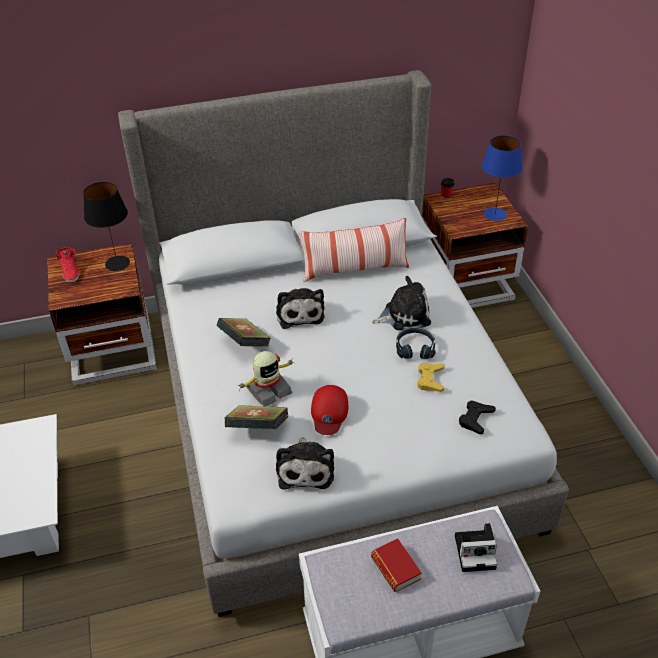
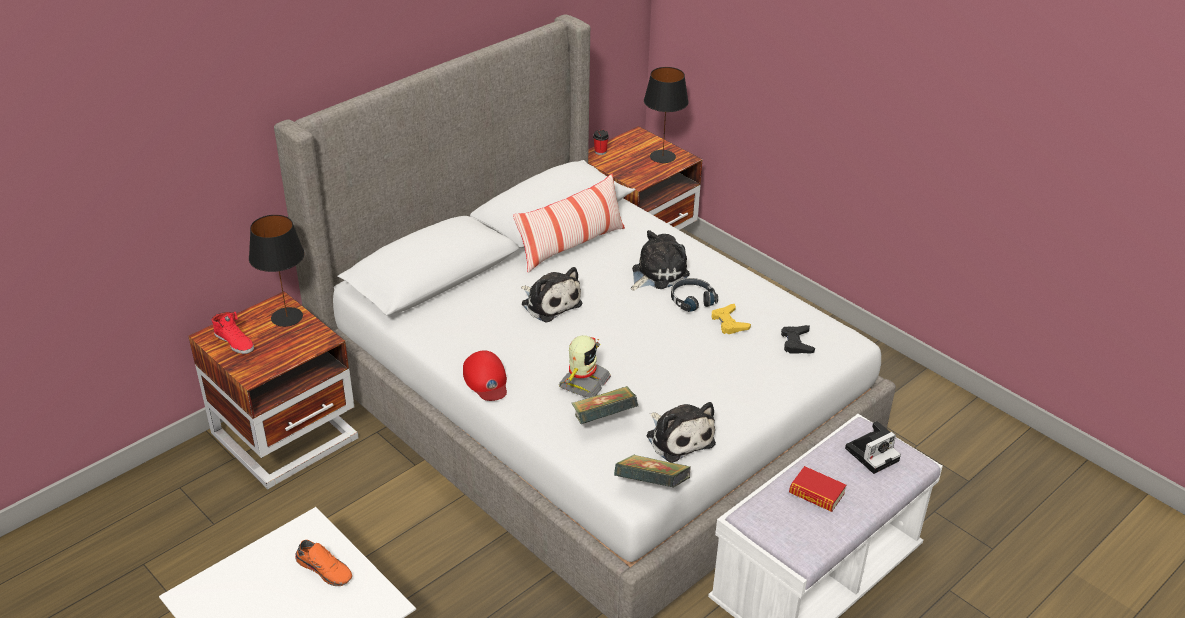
camera: 30 degrees left, 5 degrees down
(25, 465) = (325, 569): none -> orange shoe
(245, 344) = (518, 349): book -> book (651, 486)
(329, 412) = (660, 382): red cap -> red cap (486, 380)
(494, 214) = (662, 156): blue table lamp -> black table lamp

